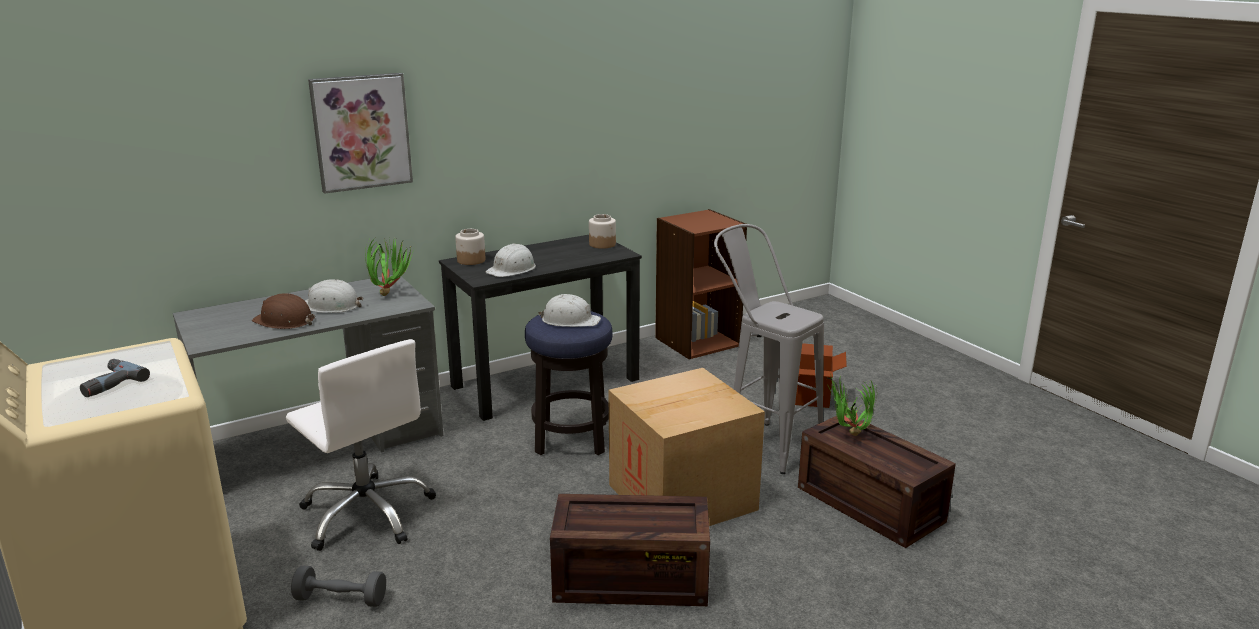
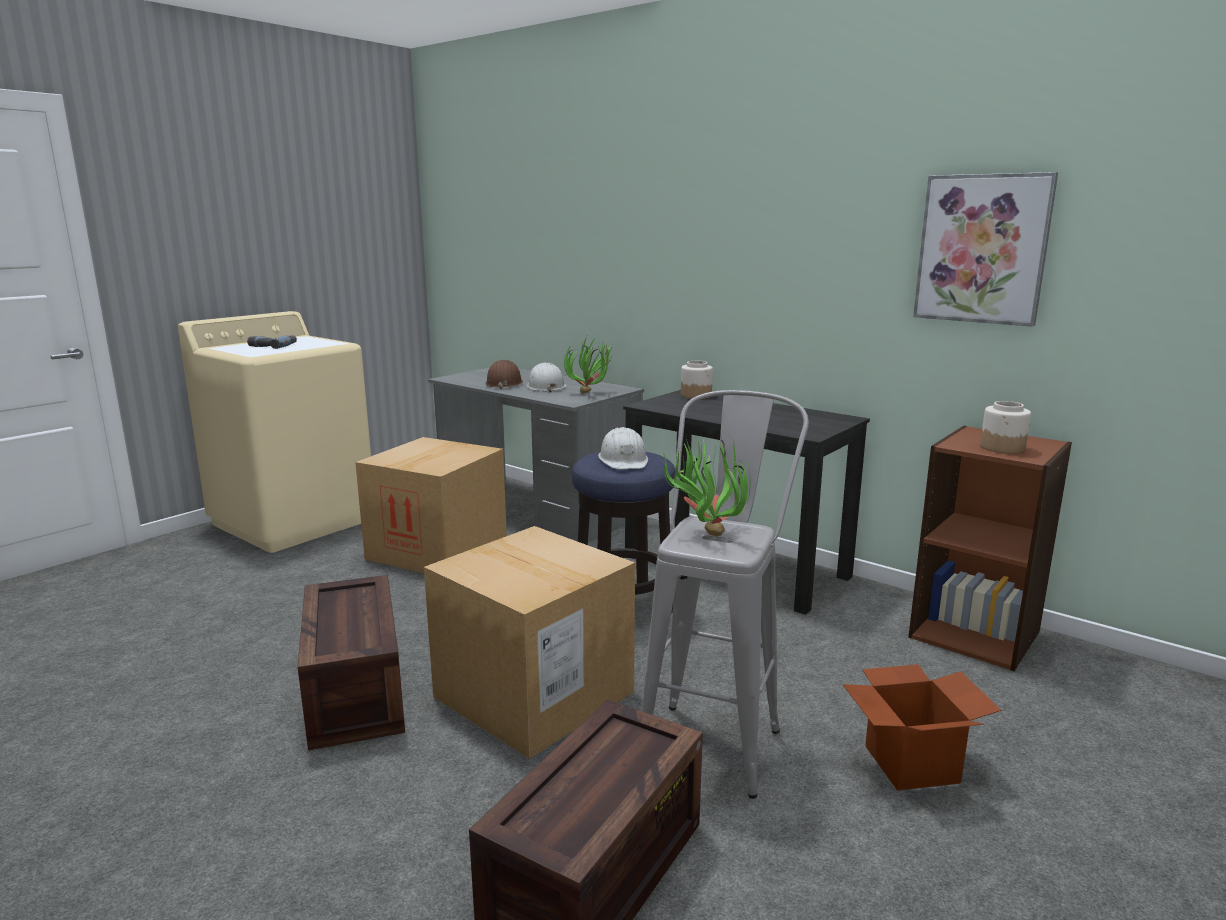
camera: 70 degrees right, 5 degrees down
(341, 599) = (315, 570): grey dumbbell -> none
(361, 132) = (634, 240): picture -> picture (982, 249)
(367, 513) = (437, 550): white office chair -> cardboard box
(512, 269) = (690, 408): white hard hat -> none
(602, 244) = (828, 424): jar -> jar (1003, 448)
(848, 436) = (625, 747): potted plant -> potted plant (705, 532)

